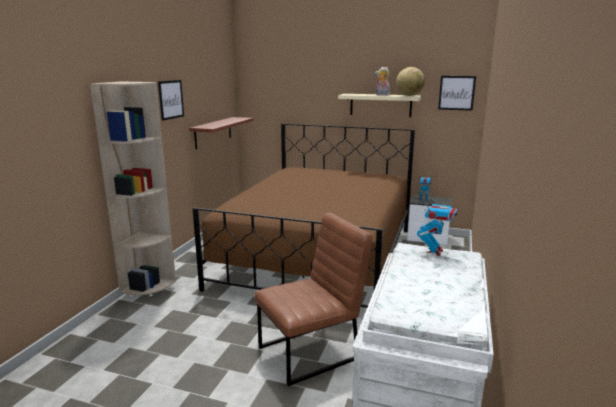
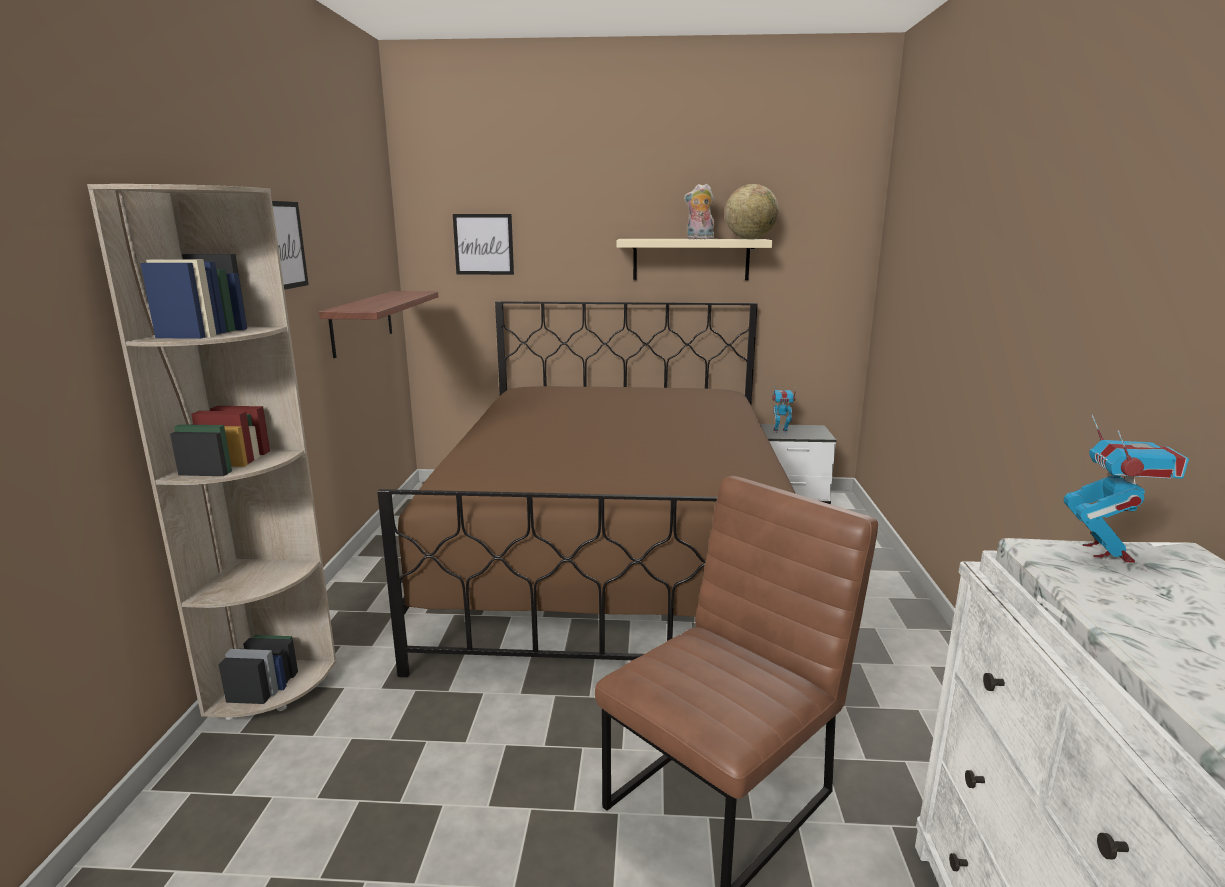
camera: 15 degrees left, 0 degrees up
(456, 93) = (829, 233): picture -> picture (483, 244)

